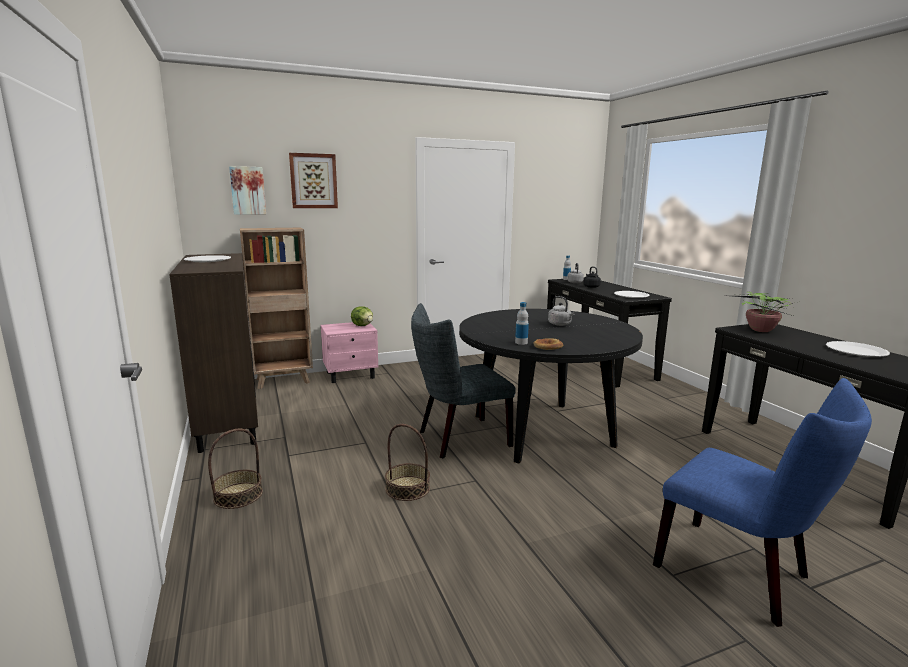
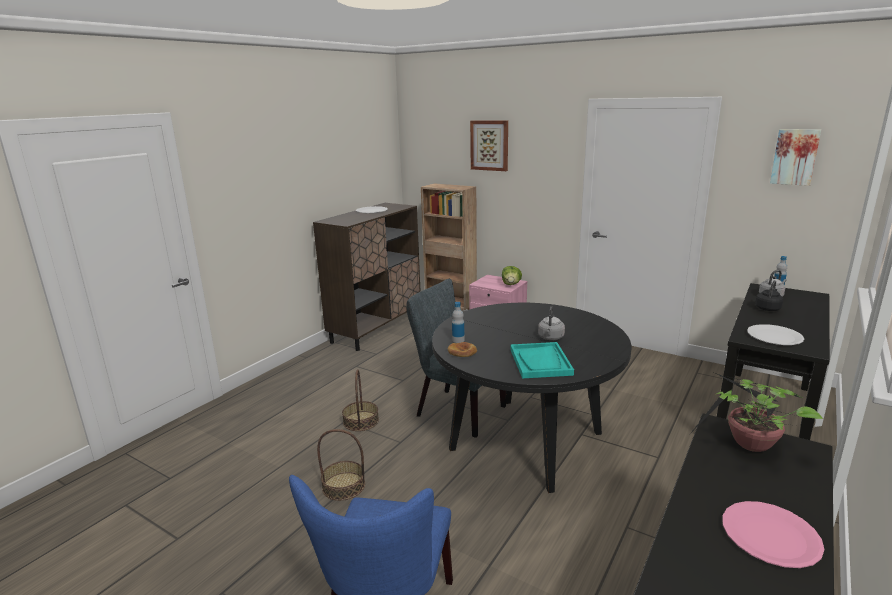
camera: 55 degrees right, 5 degrees up
(238, 495) = (299, 376): basket -> basket (344, 486)
(248, 190) = (442, 152): picture -> picture (794, 157)
(599, 335) = (540, 362): none -> turquoise tray
(856, 351) = (770, 535): white plate -> pink plate

